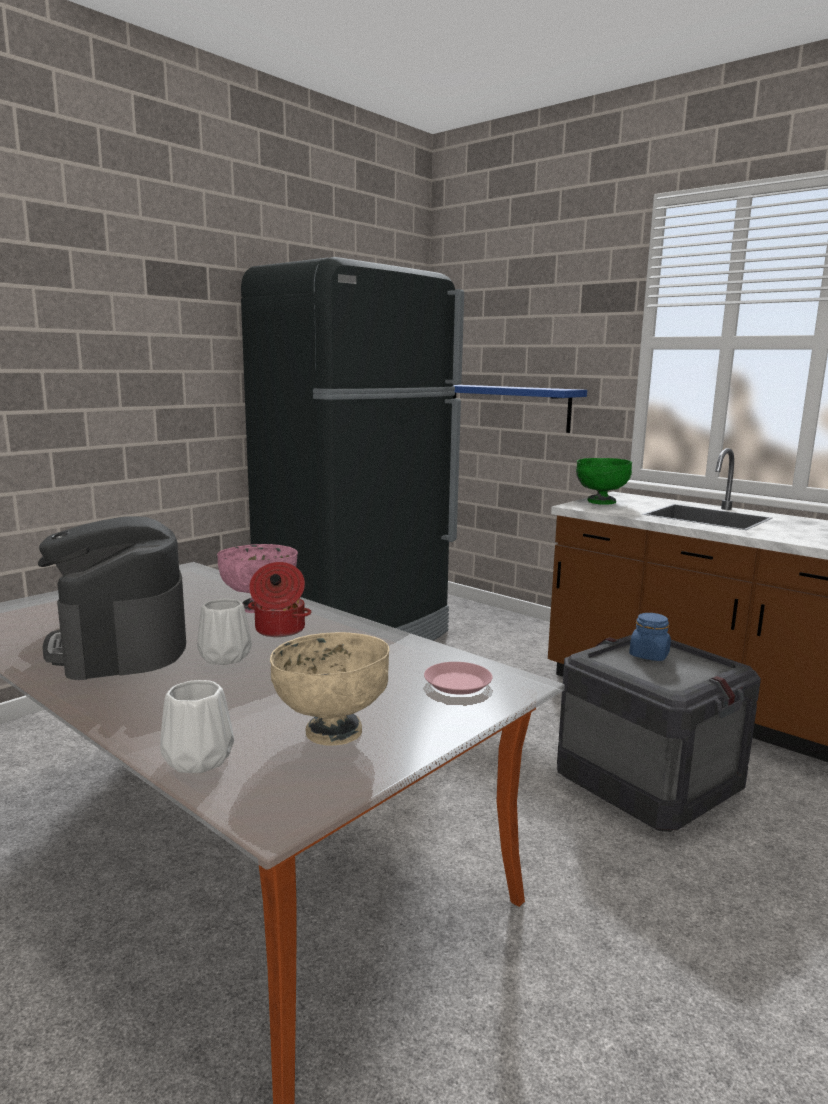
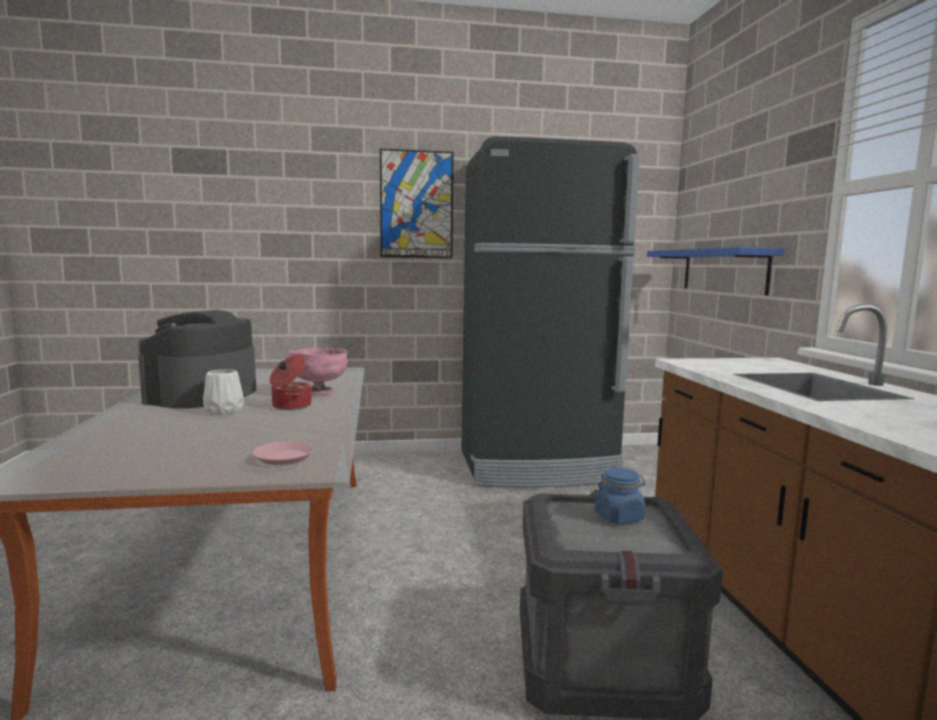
camera: 40 degrees right, 5 degrees down
(183, 329) = (416, 204): none -> picture
(196, 759) = (66, 447): white vase -> none
(332, 731) = (147, 457): beige bowl -> none
(600, 502) = (724, 361): green bowl -> none

